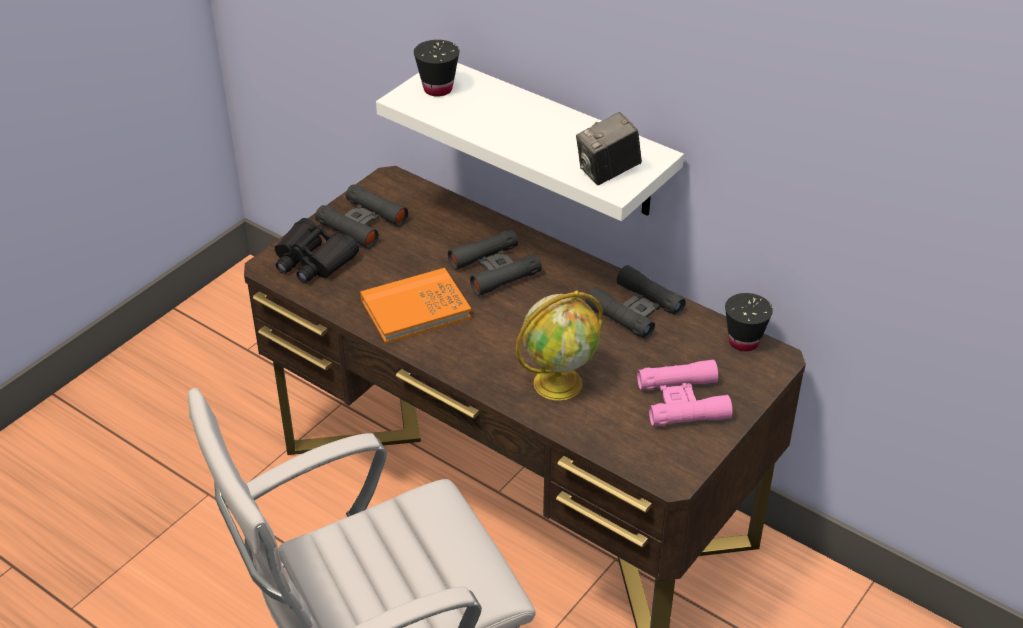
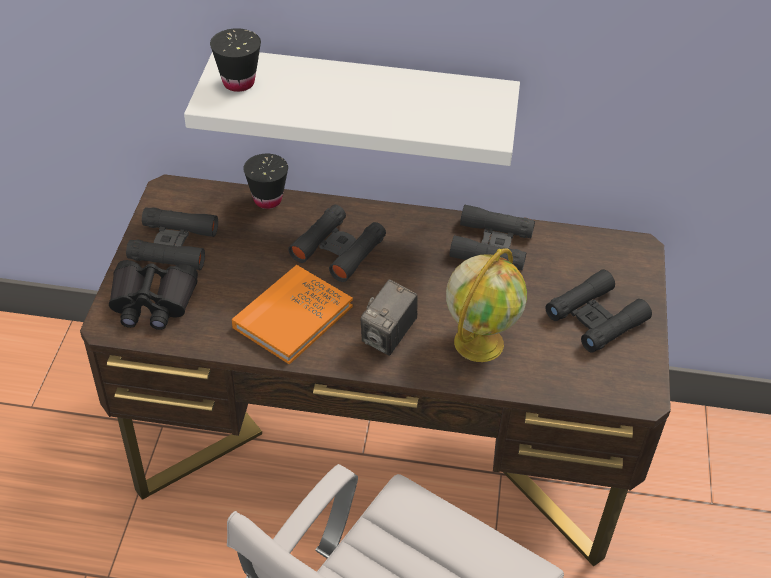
camera: 30 degrees left, 5 degrees up
(607, 172) = (470, 121): camera -> camera (388, 337)
(682, 401) = (595, 318): pink binoculars -> black binoculars
(743, 342) = (602, 243): black cup -> black cup (267, 200)

